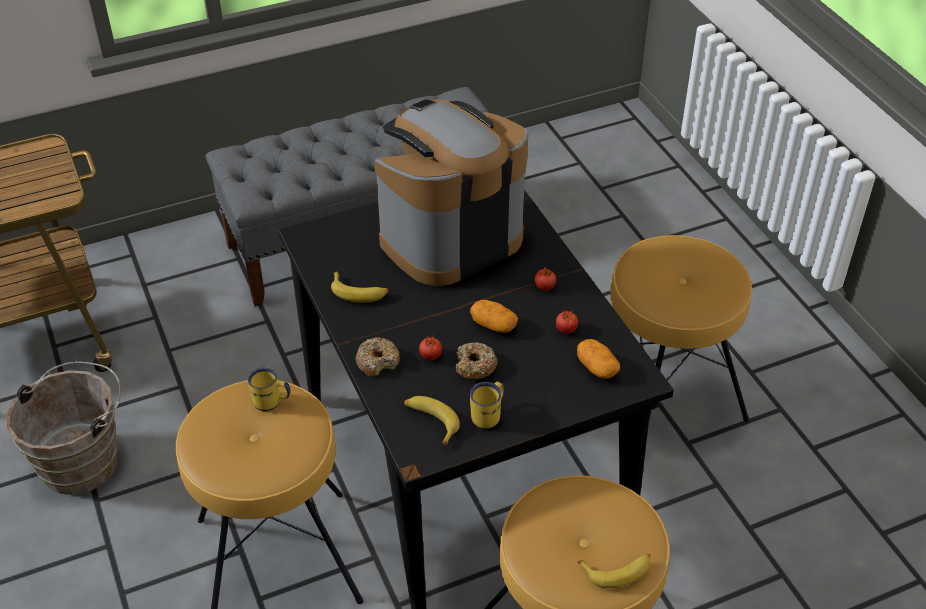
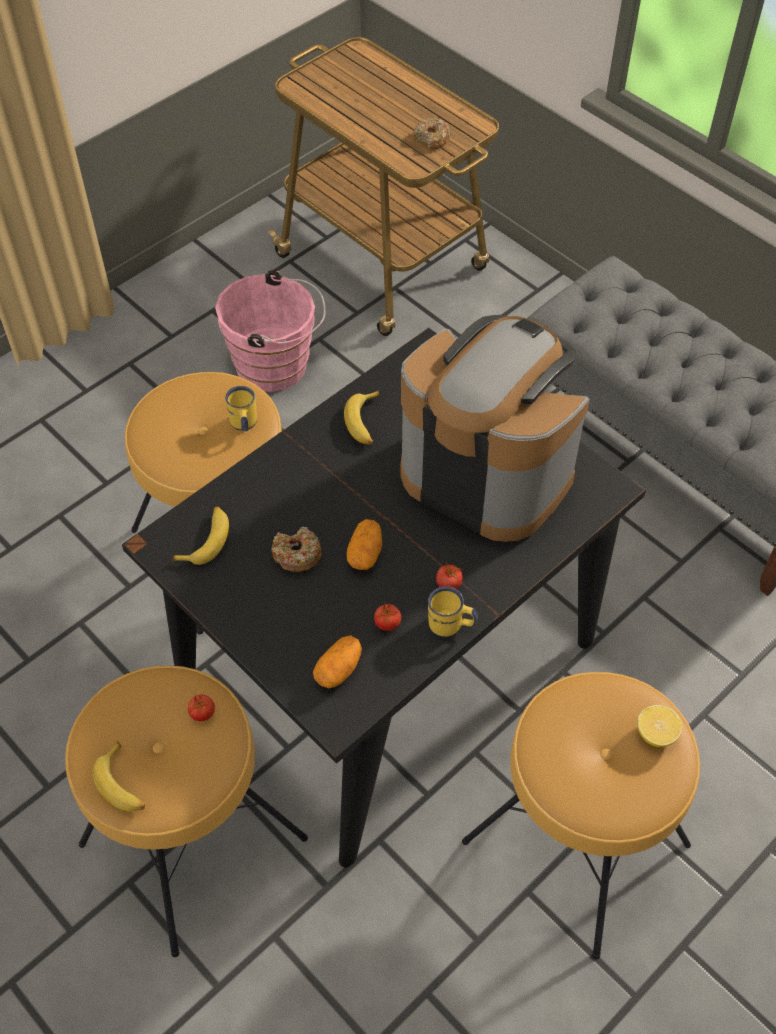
camera: 70 degrees right, 10 degrees up
(84, 460) = (277, 366): brown bucket -> pink bucket
(378, 361) = (272, 470): donut -> donut (432, 139)
(430, 356) = (296, 511): tomato -> tomato (202, 713)
(489, 415) = (232, 587): yellow mug -> yellow mug (451, 626)
(678, 249) = (656, 734): none -> lemon

